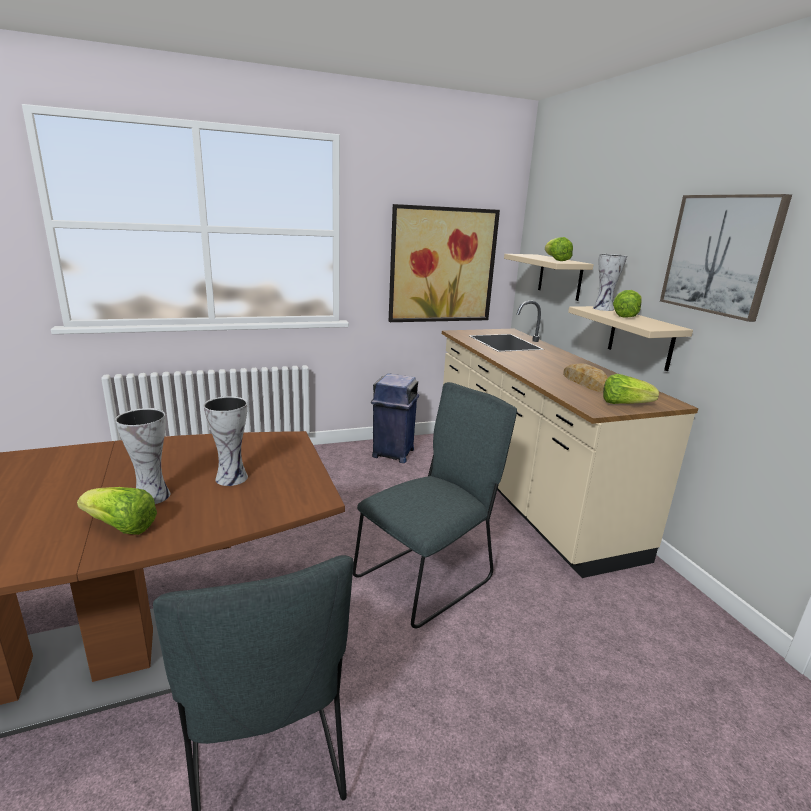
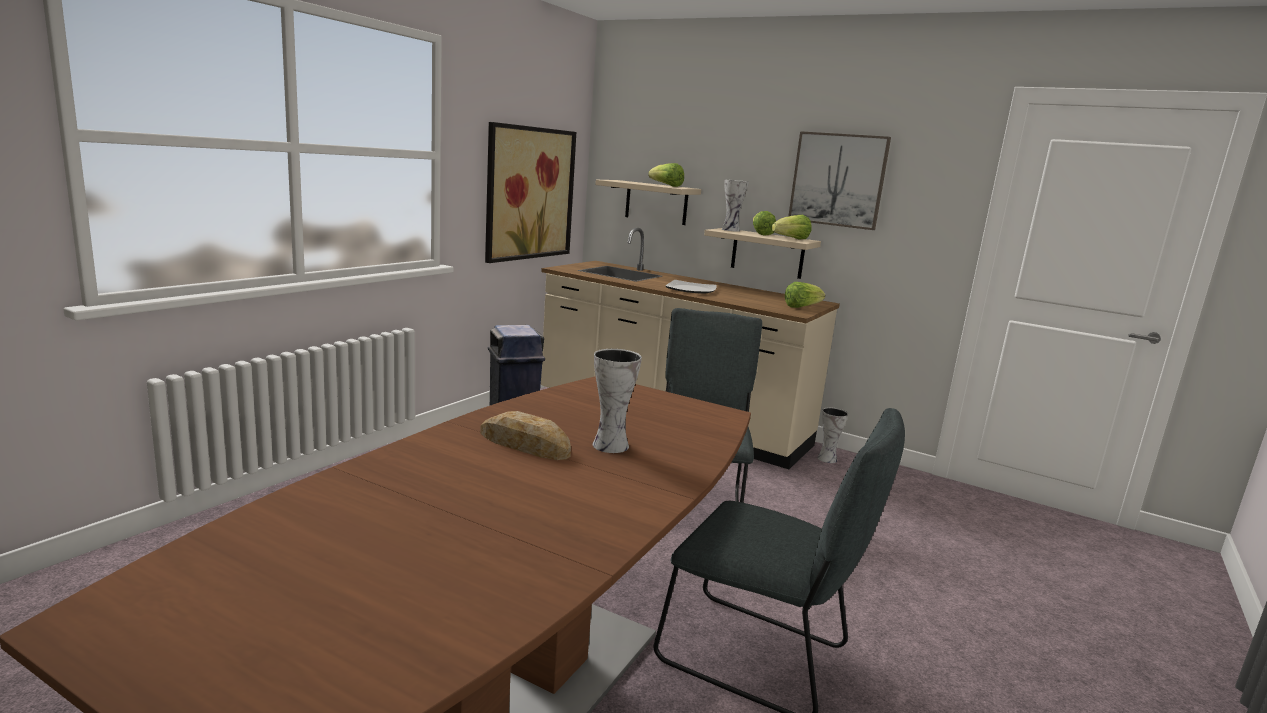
camera: 40 degrees left, 5 degrees down
(121, 527) = (647, 468): lettuce -> lettuce (791, 239)
(233, 477) = (635, 417): vase -> vase (826, 458)
(534, 366) = (690, 289): none -> plate
(585, 382) = (749, 297): bread -> bread (525, 444)

